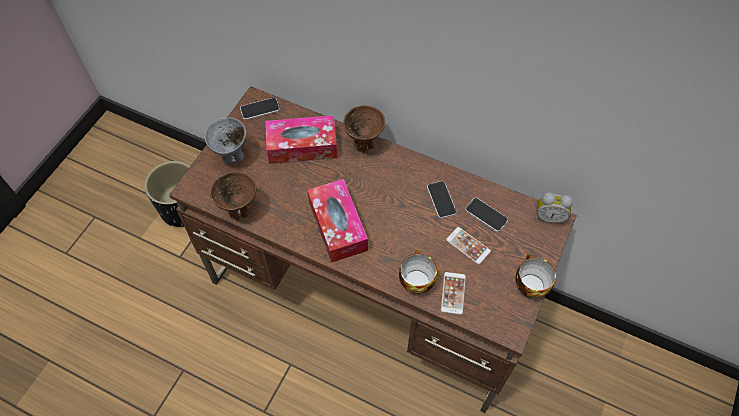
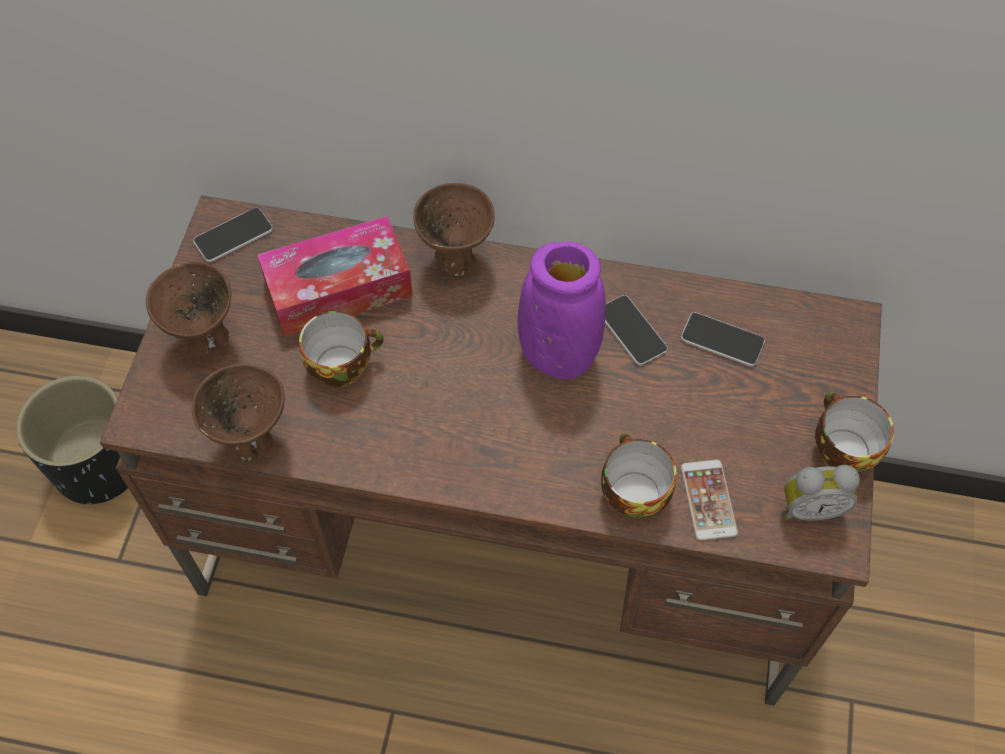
camera: 15 degrees left, 0 degrees up
(232, 156) = (206, 339): grey bowl -> brown bowl
(293, 183) = (342, 364): none -> cup
(337, 226) = (453, 425): tissue box -> none
(400, 203) = (558, 354): none -> purple vase
(468, 245) = (707, 405): phone -> none
(549, 216) = (835, 317): alarm clock -> alarm clock (810, 507)

